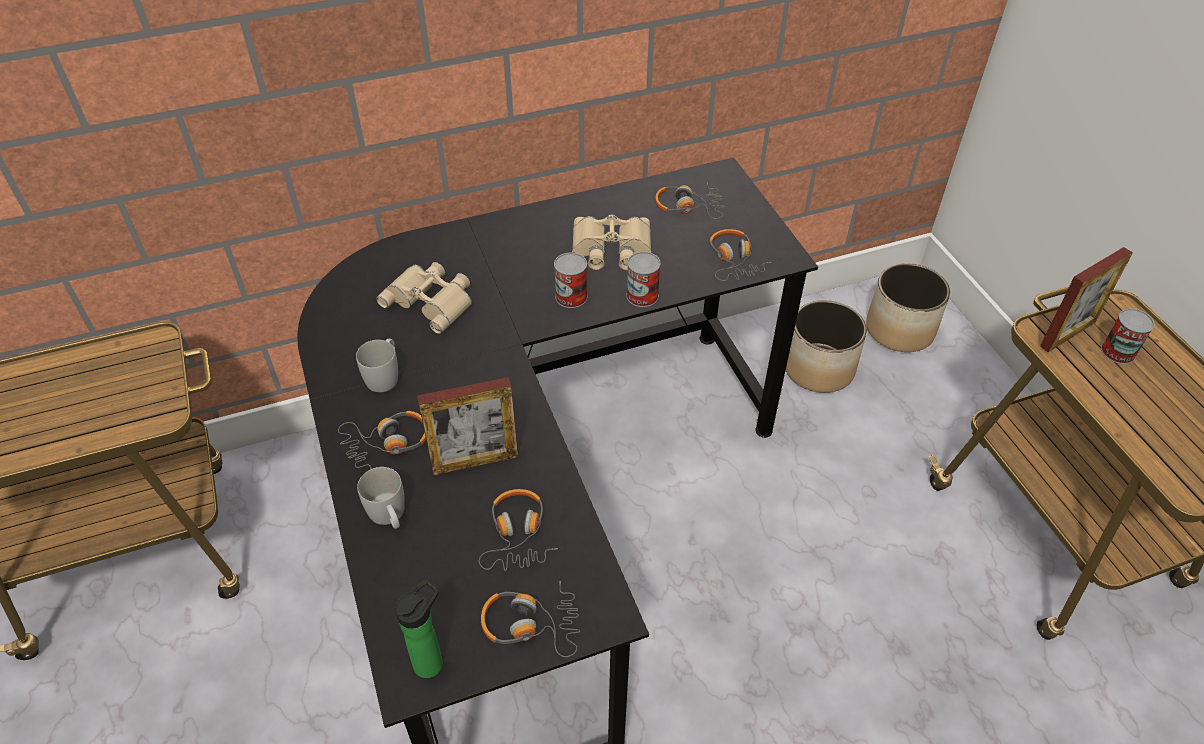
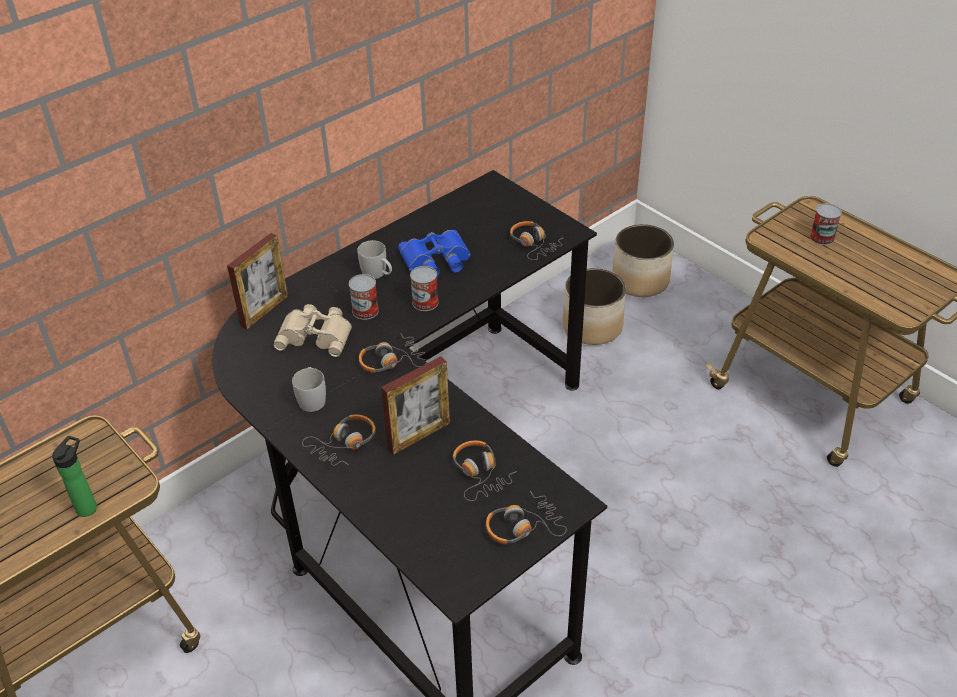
camera: 20 degrees left, 5 degrees down
(389, 516) = (376, 492): white mug -> white mug (378, 274)
(432, 661) = (466, 572): bottle -> bottle (88, 506)
(611, 249) = (436, 260): beige binoculars -> blue binoculars
(642, 296) = (479, 287): can -> can (365, 311)
(688, 207) = (479, 215): headphones -> headphones (391, 361)
(1067, 334) = (785, 234): picture frame -> picture frame (264, 311)

